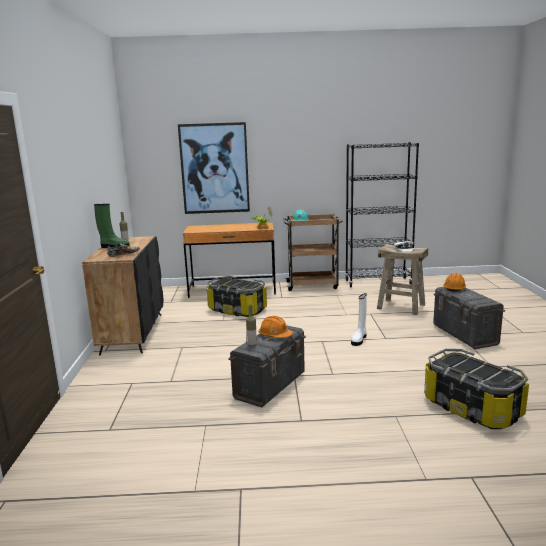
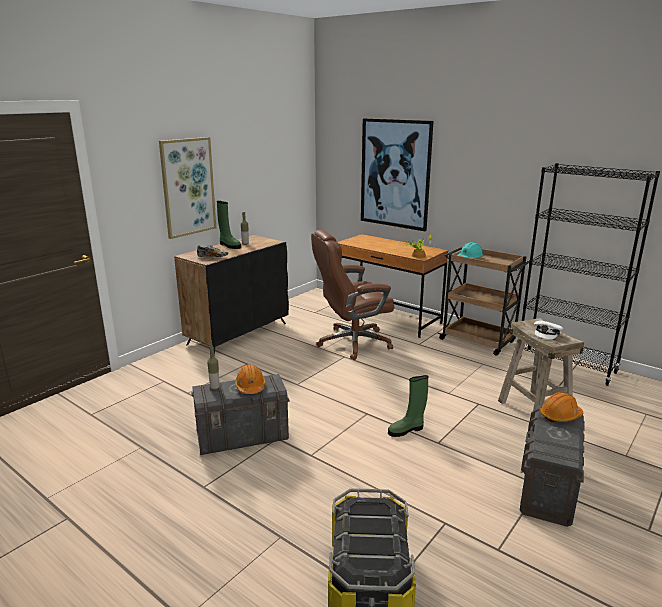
camera: 40 degrees right, 5 degrees up
(77, 190) = (188, 187): none -> picture
(237, 310) = (352, 343): storage box -> brown office chair
(359, 339) = (406, 430): white boot -> green boot

